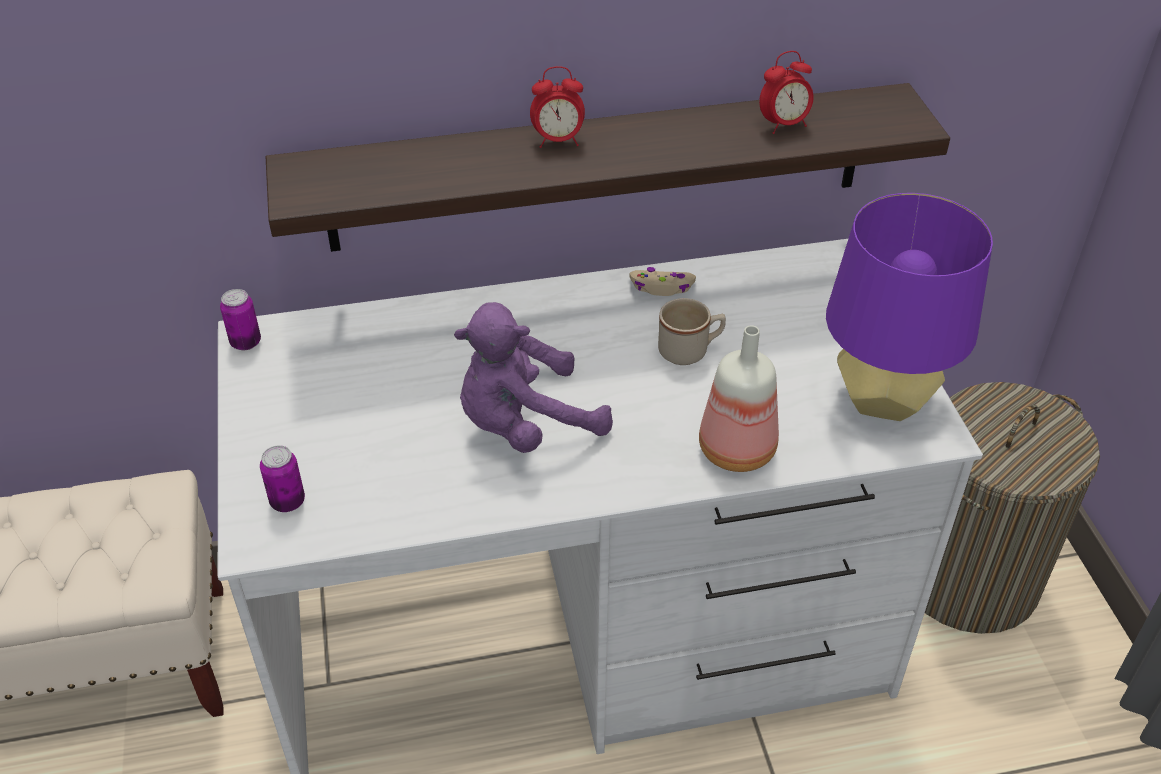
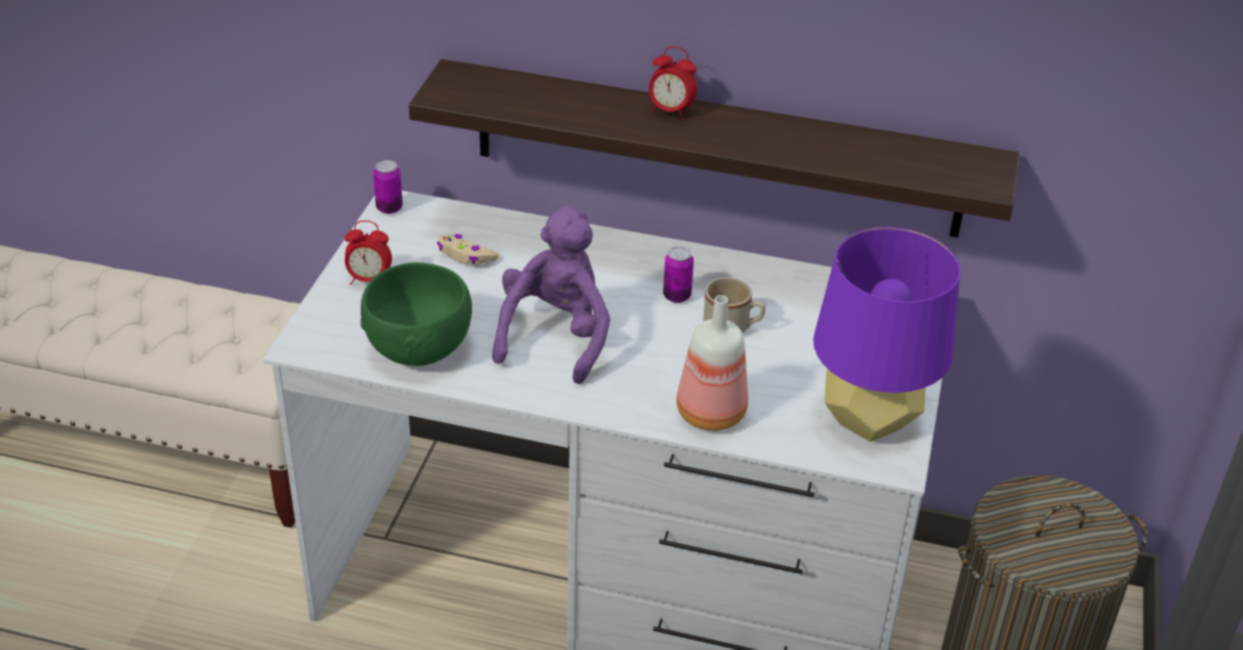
camera: 25 degrees right, 5 degrees down
(287, 501) = (343, 327): can -> can (677, 296)
(390, 493) = (420, 347): none -> green bowl
(525, 425) = (555, 336): purple plush toy -> purple plush toy turned 105 degrees clockwise
(662, 287) = (747, 273): beige game controller -> beige game controller (466, 256)
(783, 125) = (871, 153): alarm clock -> alarm clock (369, 280)

